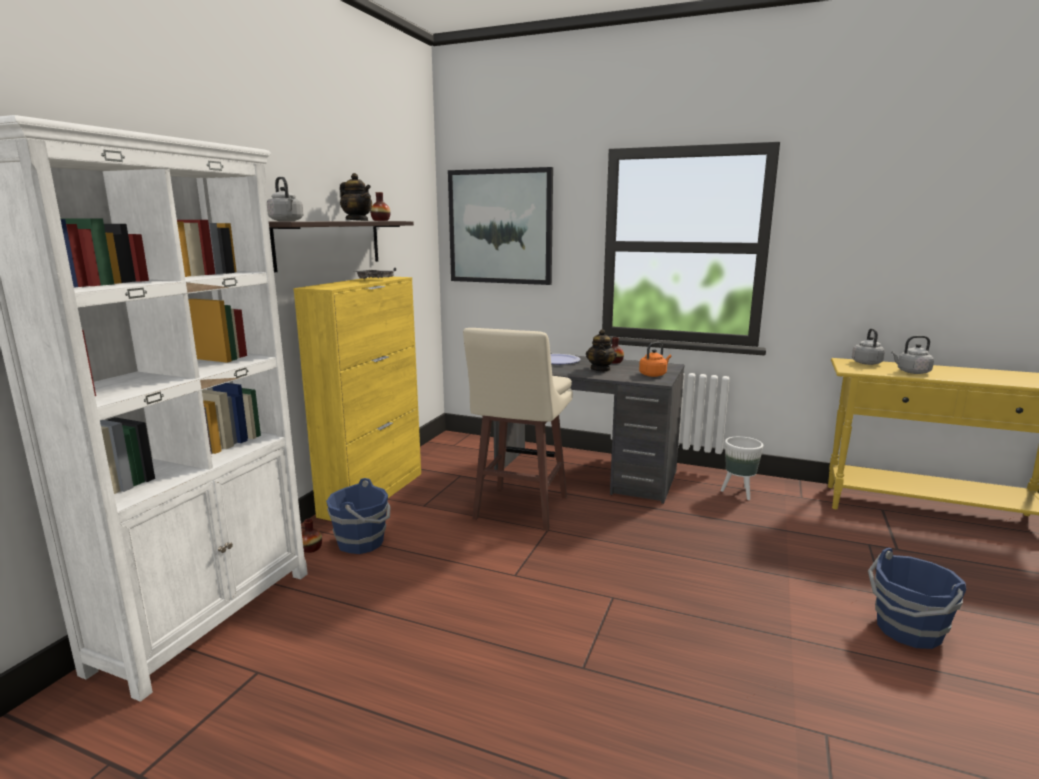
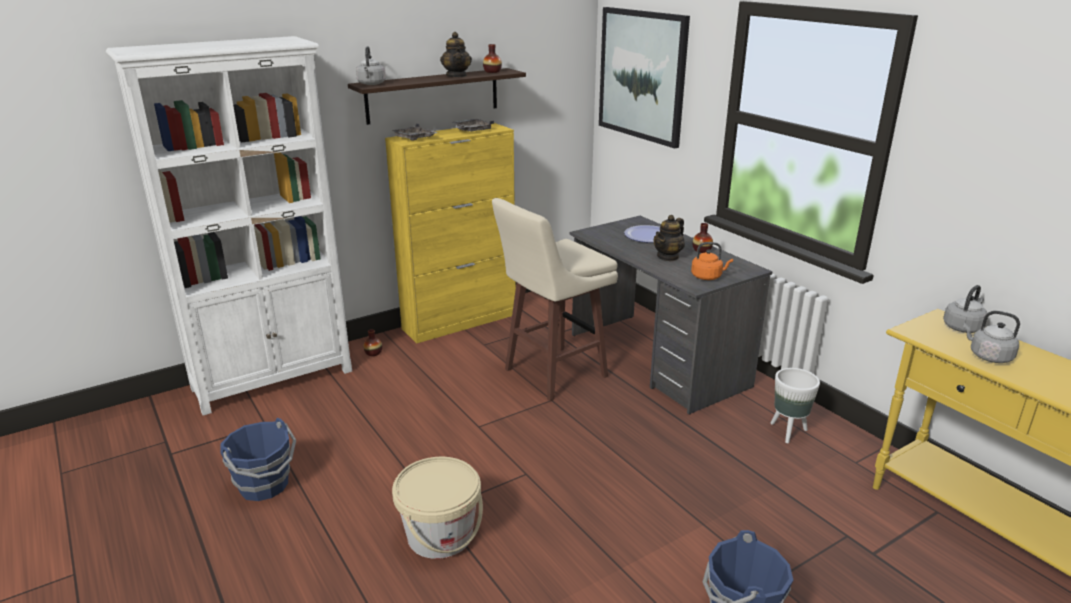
camera: 35 degrees right, 10 degrees up
(332, 286) = (415, 139): none -> grey tray
(362, 542) = (409, 360): blue bucket -> blue bucket (264, 485)
(618, 690) = (440, 535): none -> beige bucket

